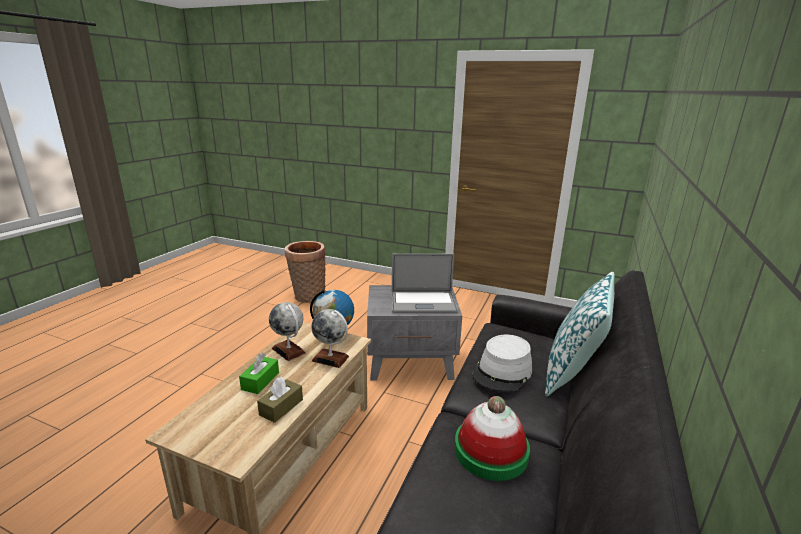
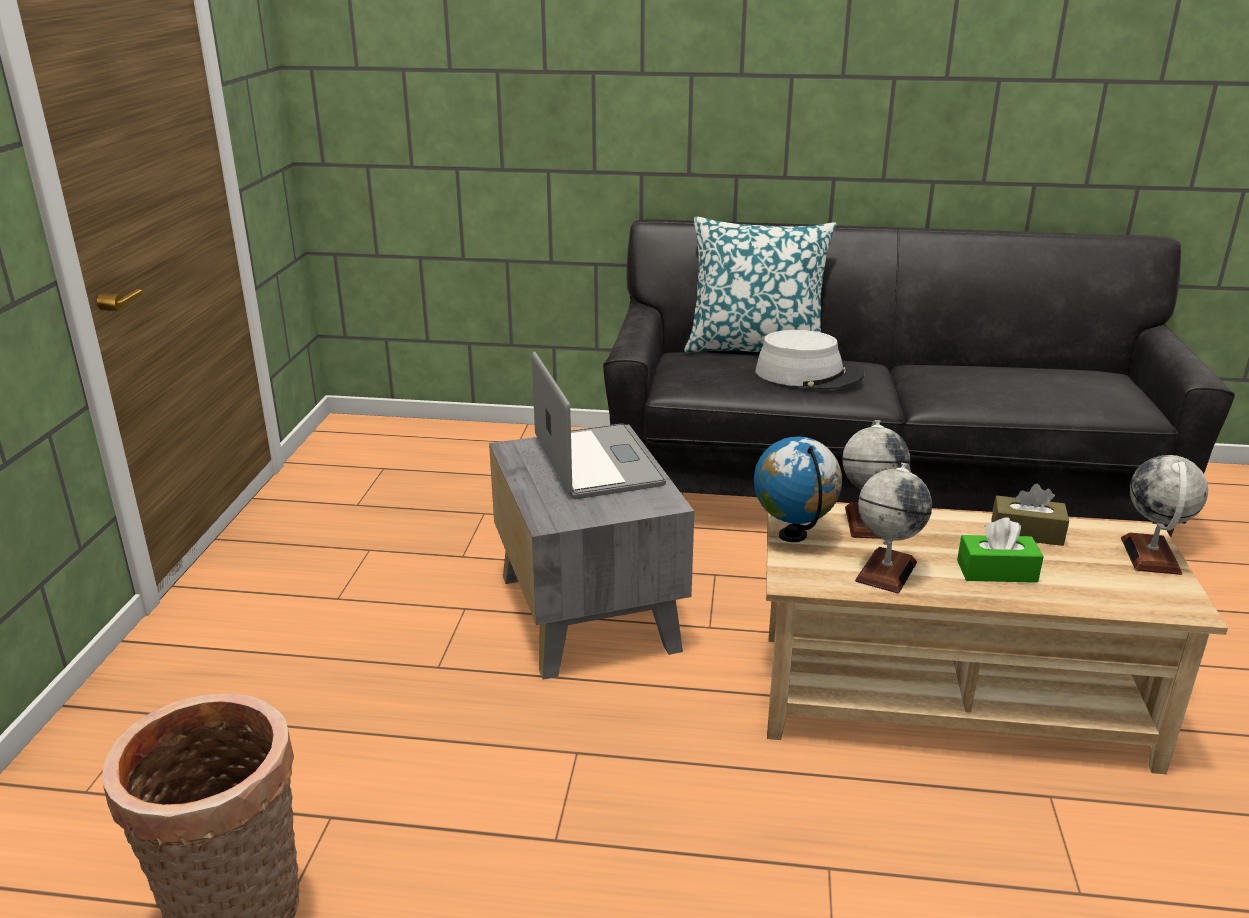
camera: 105 degrees left, 5 degrees up
(218, 447) = (1151, 556): none -> globe
(490, 451) = (960, 377): hat -> none

